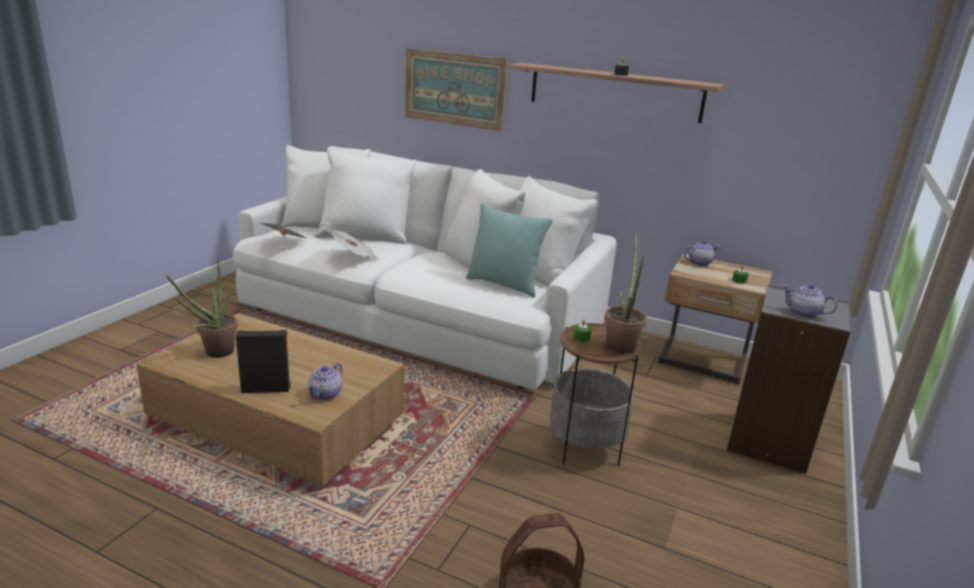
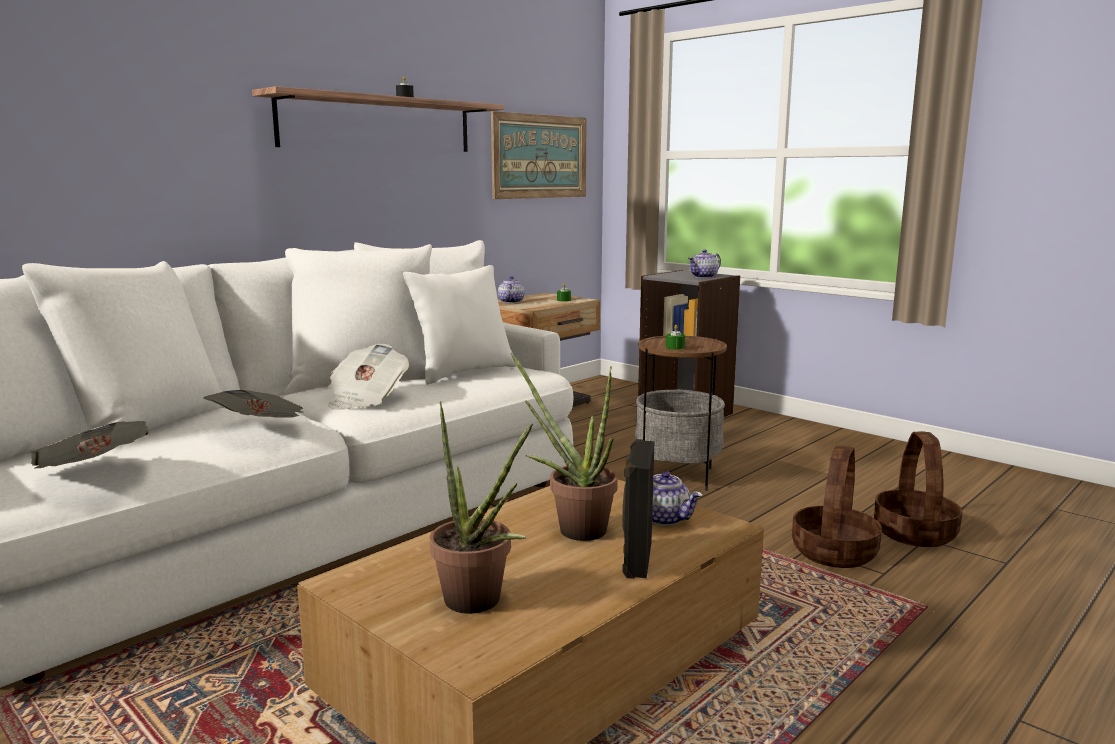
camera: 70 degrees left, 10 degrees down
(423, 269) = (365, 399): none -> newspaper
(454, 89) = (137, 140): picture -> picture (540, 156)
(467, 540) = (834, 552): none -> basket
(504, 284) = (463, 372): turquoise pillow -> white pillow
(621, 343) = (691, 339): potted plant -> potted plant (573, 528)

